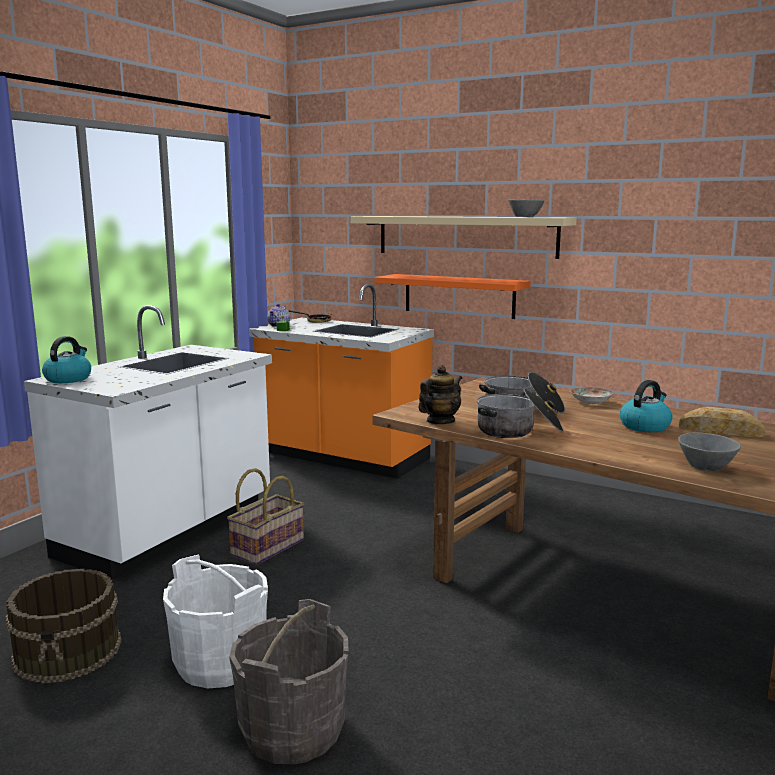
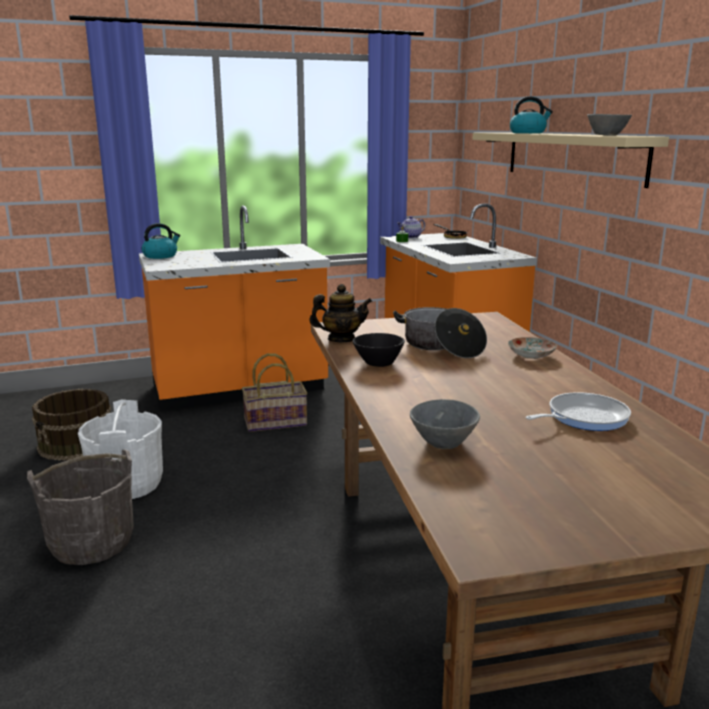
camera: 40 degrees right, 5 degrees up
(170, 530) = (240, 390): white counter -> orange counter
(459, 296) = (562, 223): orange shelf -> none
(518, 431) = (379, 362): cooking pot -> black bowl
(645, 426) = (511, 391): kettle -> kettle (528, 133)
(720, 430) = (583, 417): bread -> frying pan

